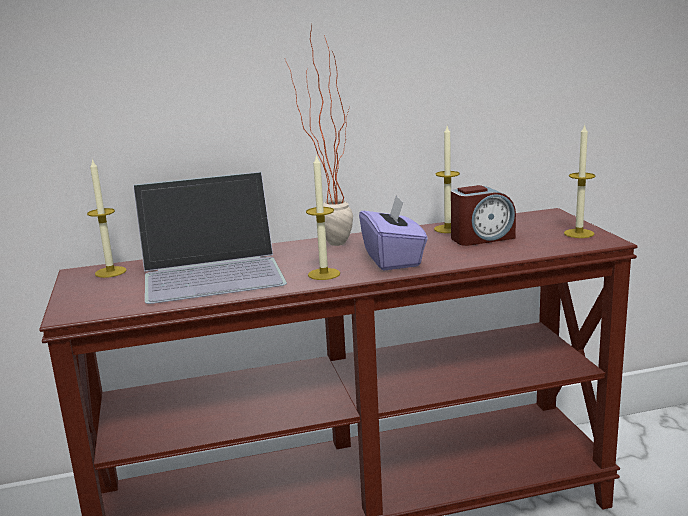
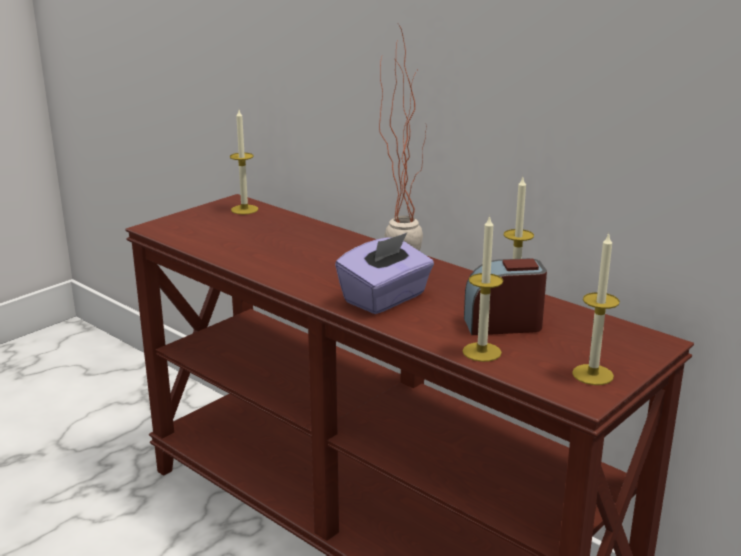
camera: 55 degrees right, 5 degrees up
(213, 272) = (278, 240): laptop -> none
(324, 274) = (314, 281): candle -> candle (481, 352)
(482, 238) = (503, 324): alarm clock -> alarm clock turned 135 degrees clockwise

